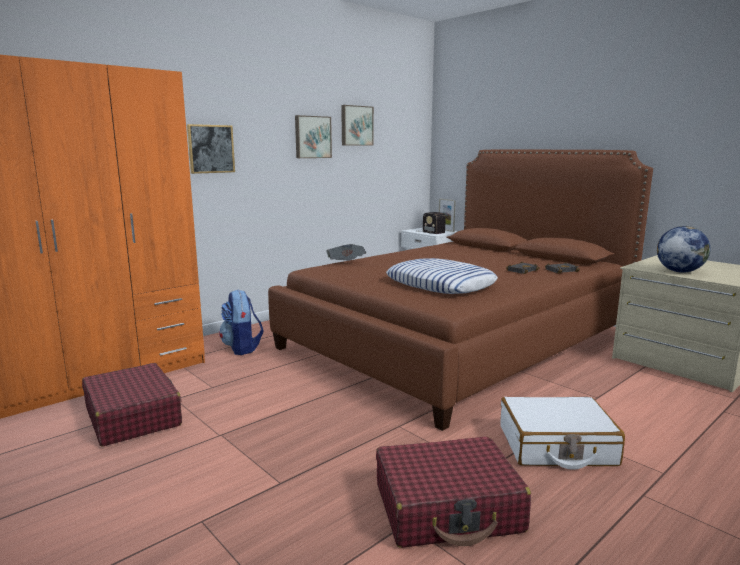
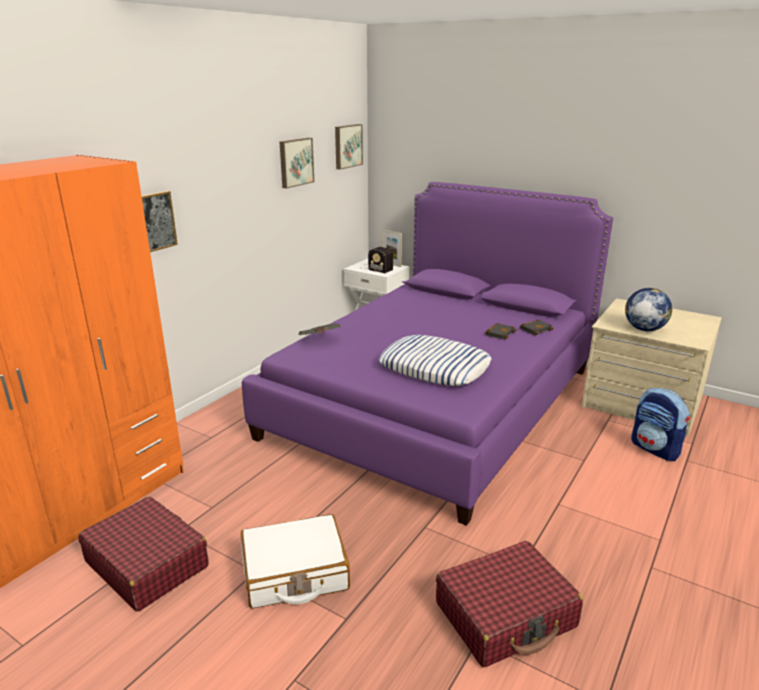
camera: 15 degrees left, 10 degrees up
(242, 348) = (214, 444): backpack -> backpack (655, 449)
(312, 137) = (252, 185): picture -> picture (347, 146)
(458, 340) = (434, 401): brown bed -> purple bed
(556, 446) = (569, 526): white suitcase -> white suitcase (295, 573)

